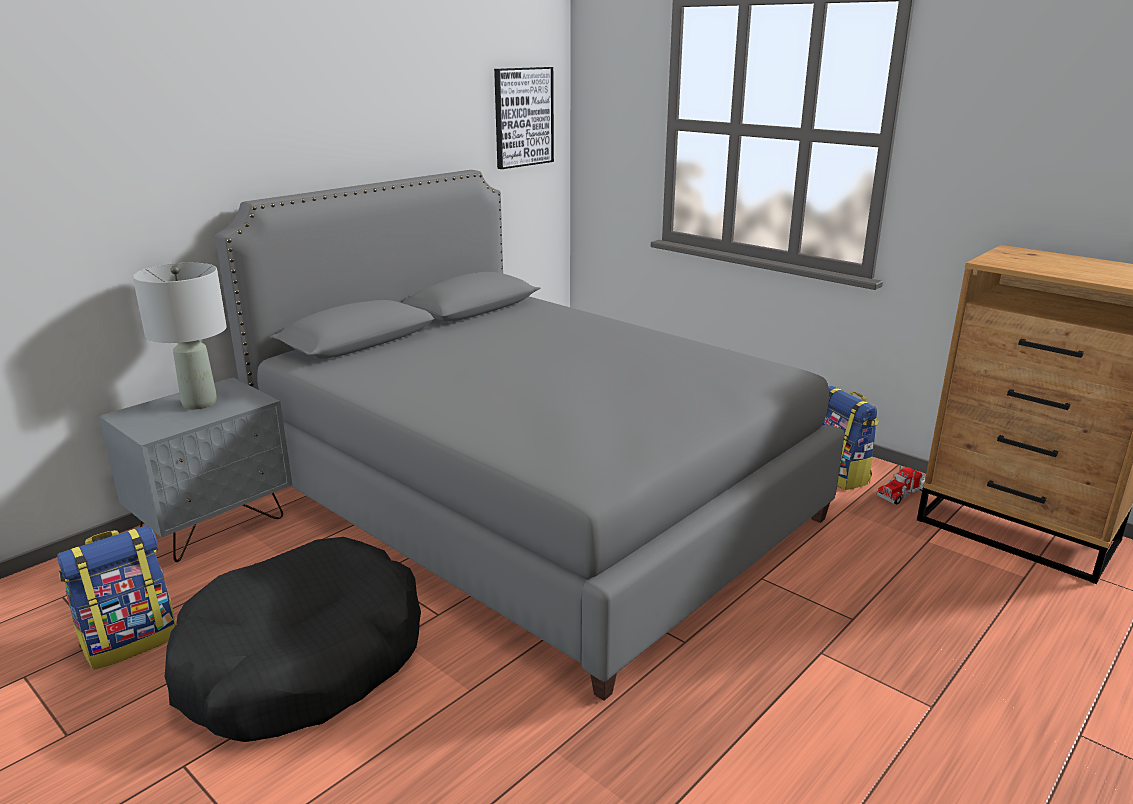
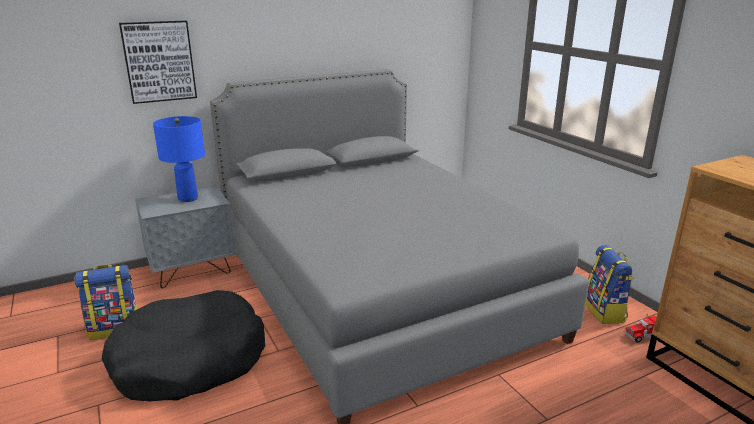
camera: 20 degrees right, 0 degrees up
(199, 403) = (187, 198): grey table lamp -> blue table lamp
(523, 117) = (432, 35): picture -> picture (159, 61)

